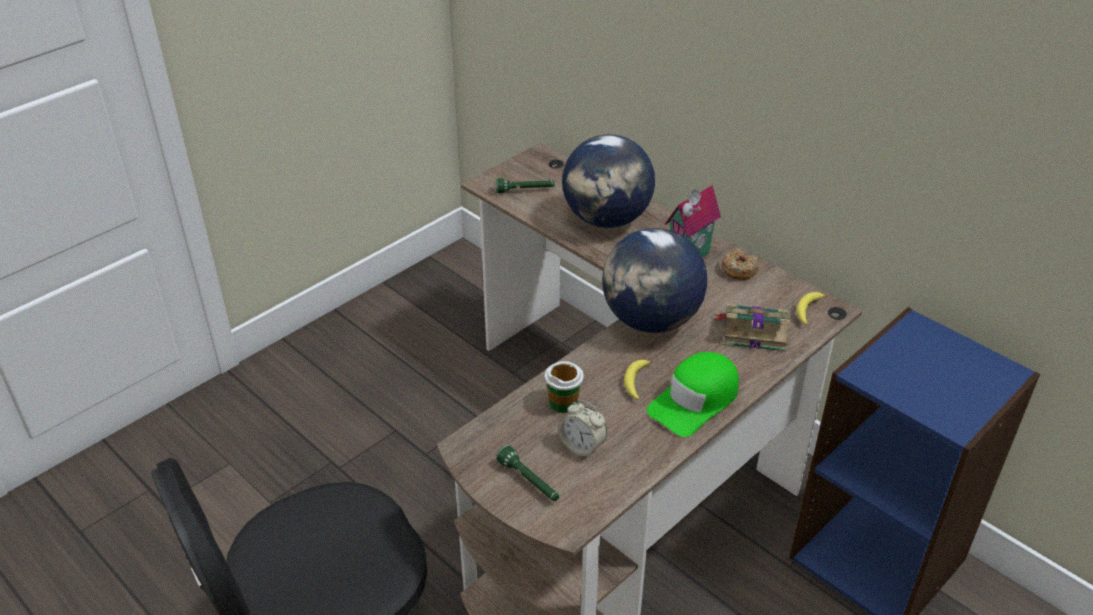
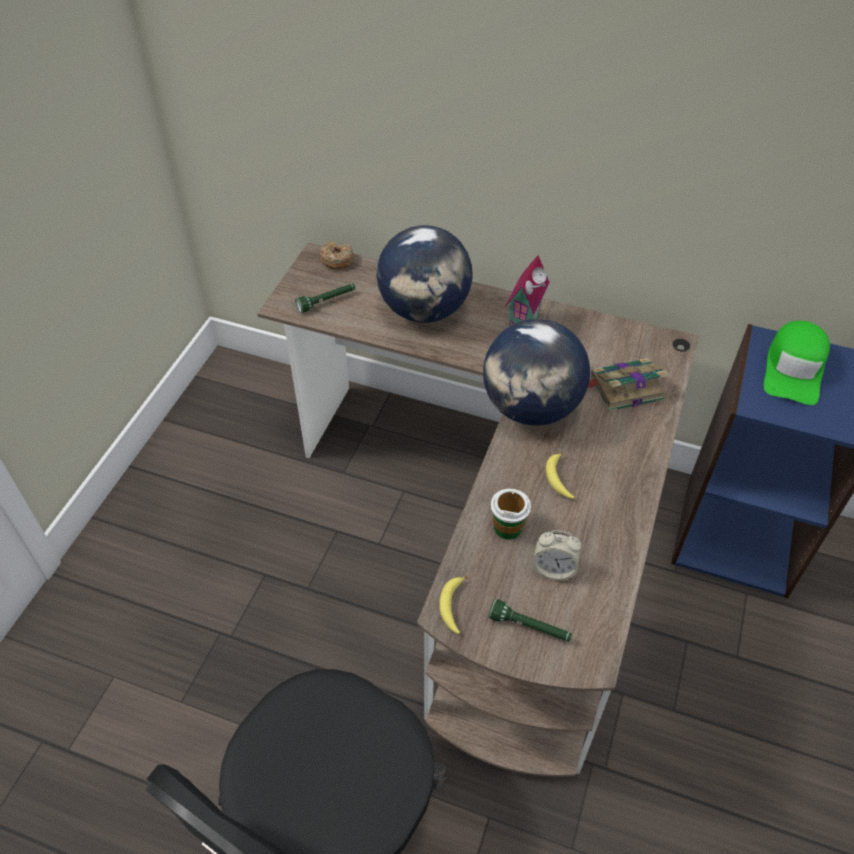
camera: 25 degrees left, 10 degrees up
(695, 401) = (621, 480): green cap -> green cap (794, 369)
(738, 270) = (574, 327): donut -> donut (337, 260)
(808, 310) = (657, 351): banana -> banana (452, 606)

